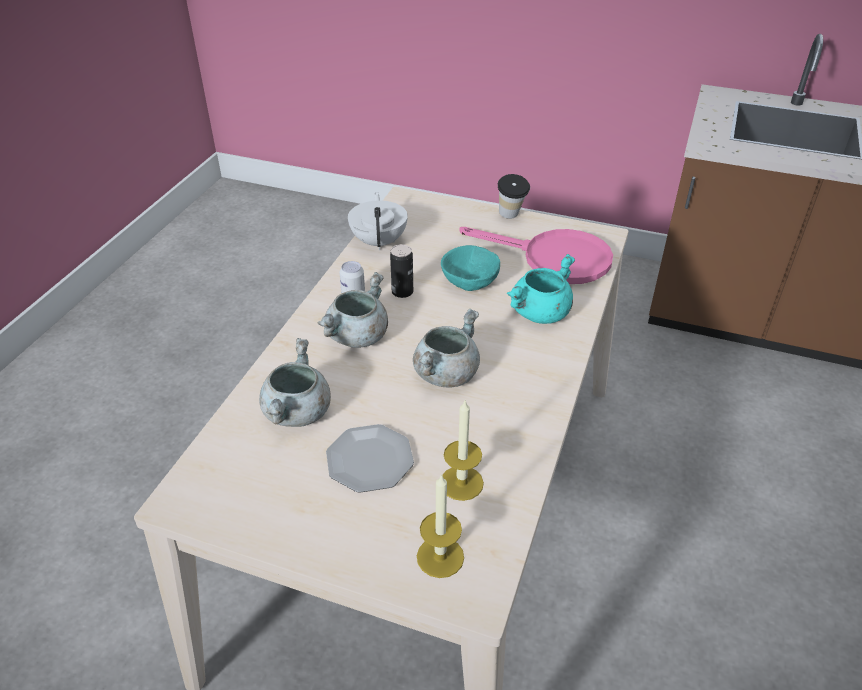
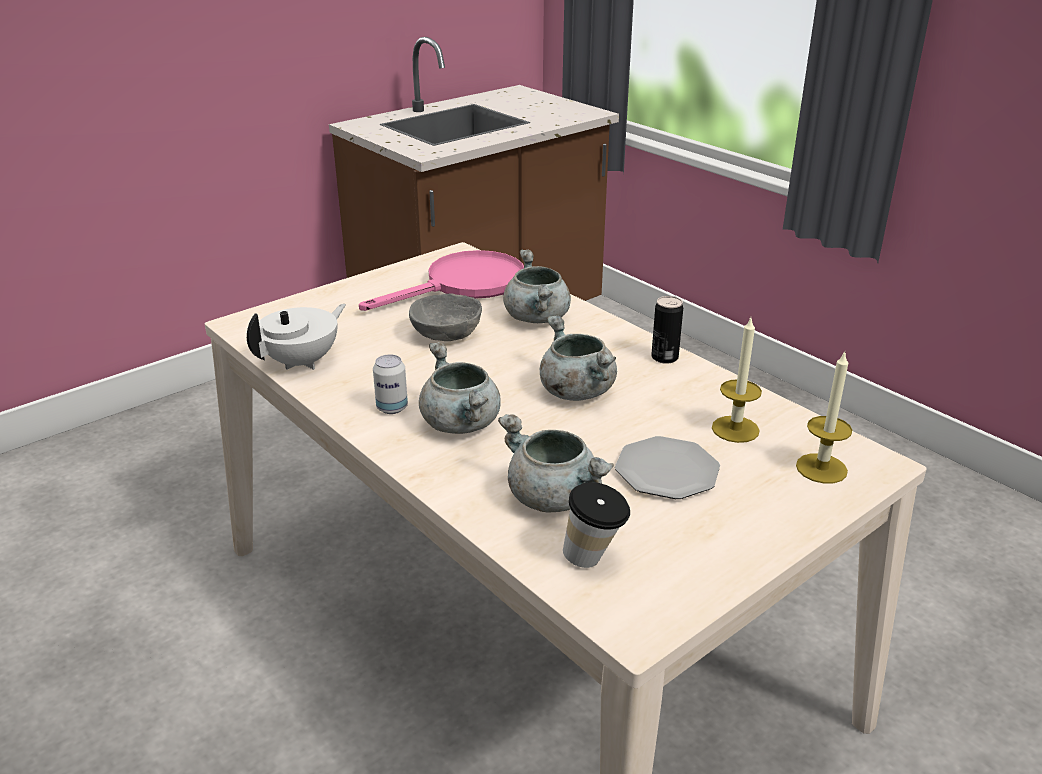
camera: 60 degrees left, 10 degrees down
(379, 241) = (303, 362): white teapot -> white teapot turned 105 degrees clockwise
(402, 292) = (415, 375): can -> can (664, 357)
(470, 282) = (446, 335): turquoise bowl -> grey bowl
(510, 217) = (366, 282): cup -> cup (594, 559)
(540, 314) = (538, 318): turquoise cooking pot -> grey cooking pot

